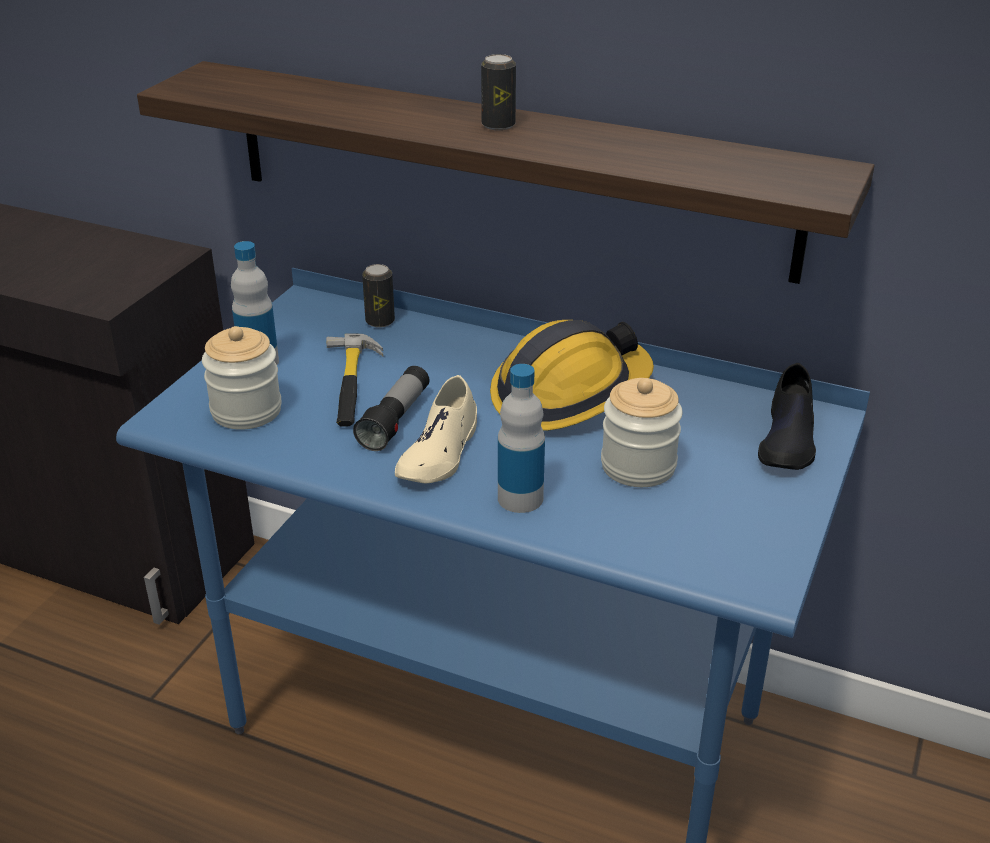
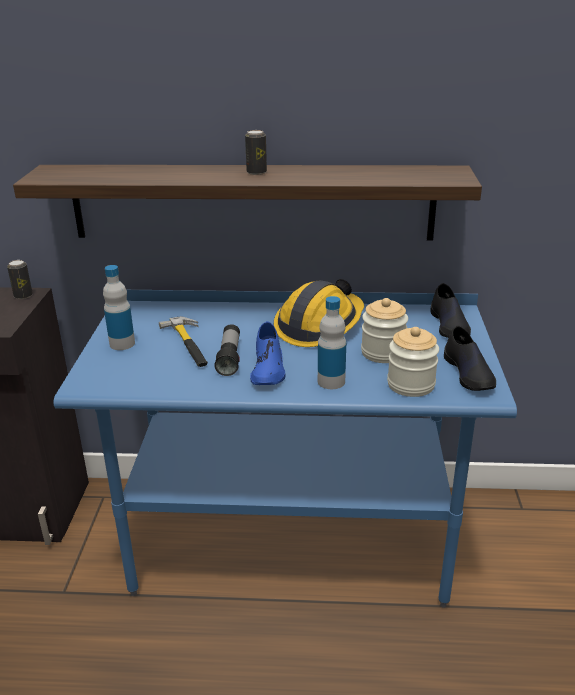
camera: 20 degrees left, 5 degrees down
(246, 411) = (133, 371): jar -> jar (411, 384)
(380, 321) = (182, 310): can -> can (23, 296)
(439, 452) = (268, 369): beige shoe -> blue shoe
(756, 538) = (469, 373): none -> black shoe

